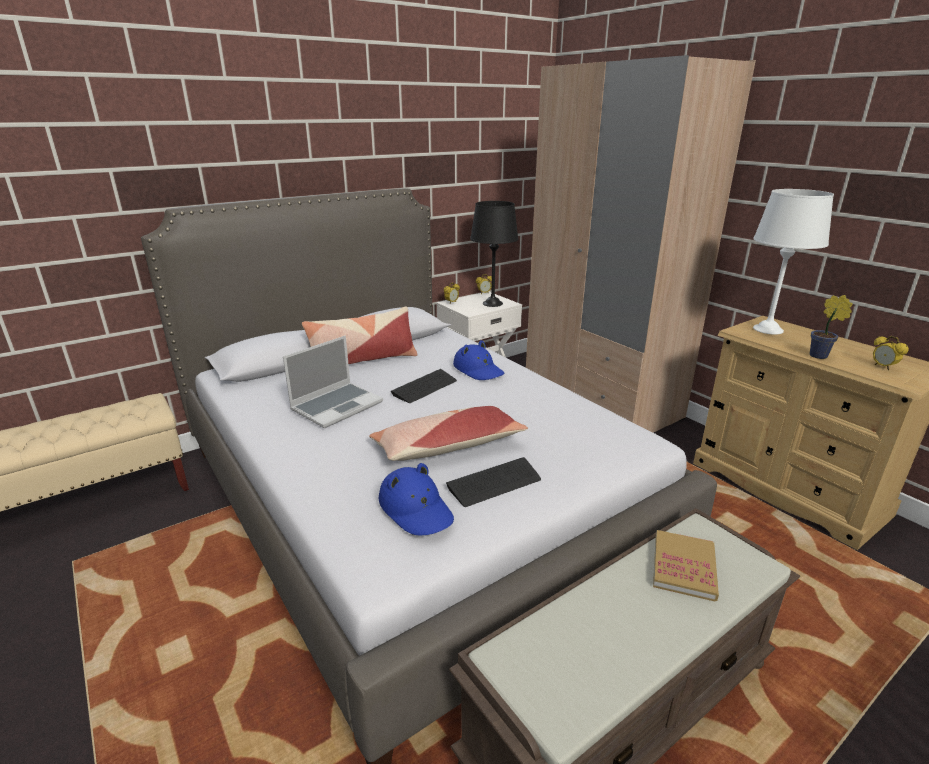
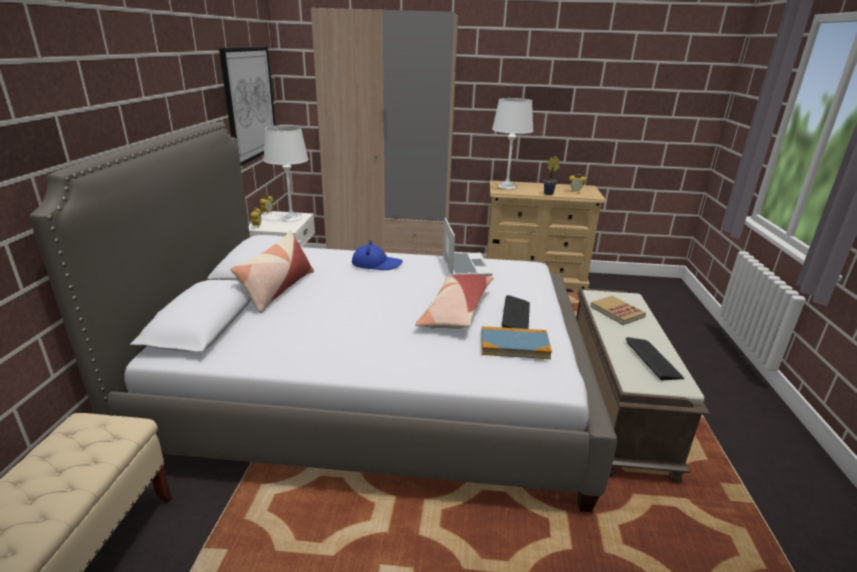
camera: 50 degrees left, 0 degrees up
(337, 405) = (337, 324): laptop -> laptop (465, 266)
(416, 509) = (514, 345): blue hat -> book
(424, 387) = (368, 287): keyboard -> keyboard (653, 359)
(485, 175) = (250, 104): none -> picture
(492, 303) = (291, 218): black table lamp -> white table lamp

